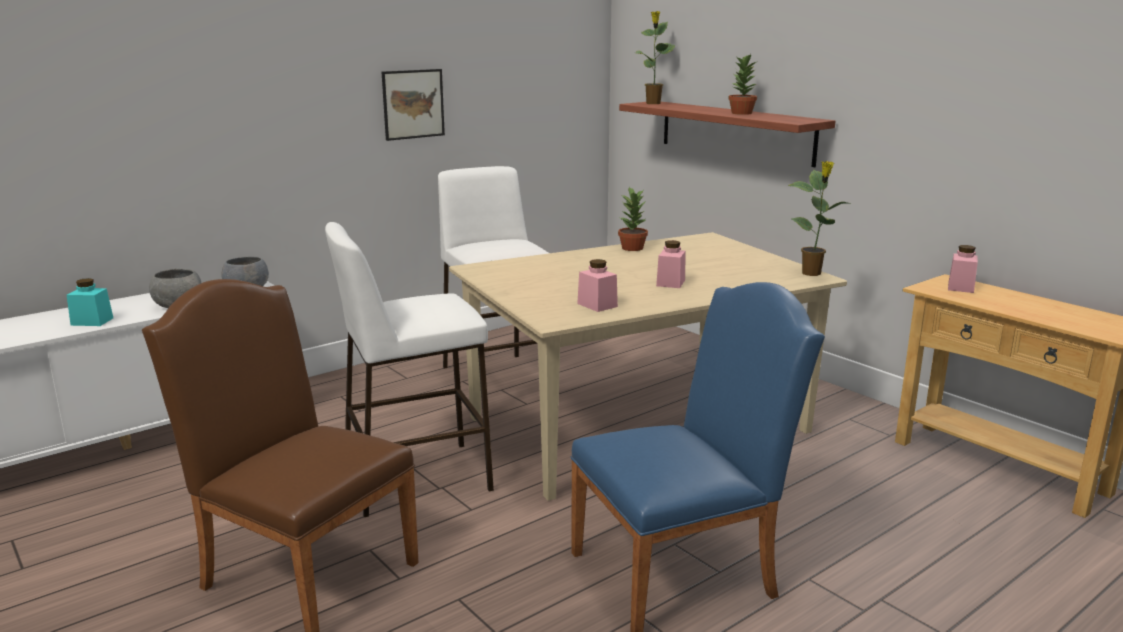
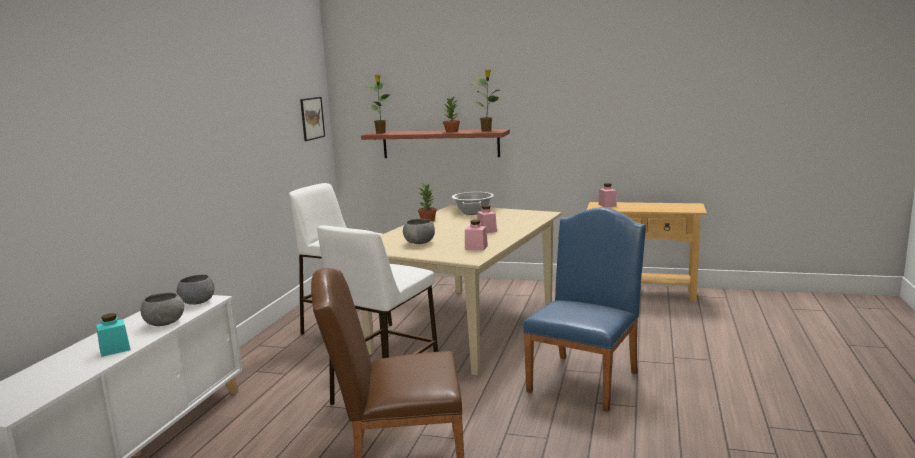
camera: 35 degrees left, 5 degrees down
(413, 104) = (245, 148): picture -> picture (312, 118)
(548, 278) = (419, 243): none -> grey bowl
(717, 250) = (473, 212): none -> cooking pot
(812, 273) = (540, 212): potted plant -> potted plant (487, 130)

